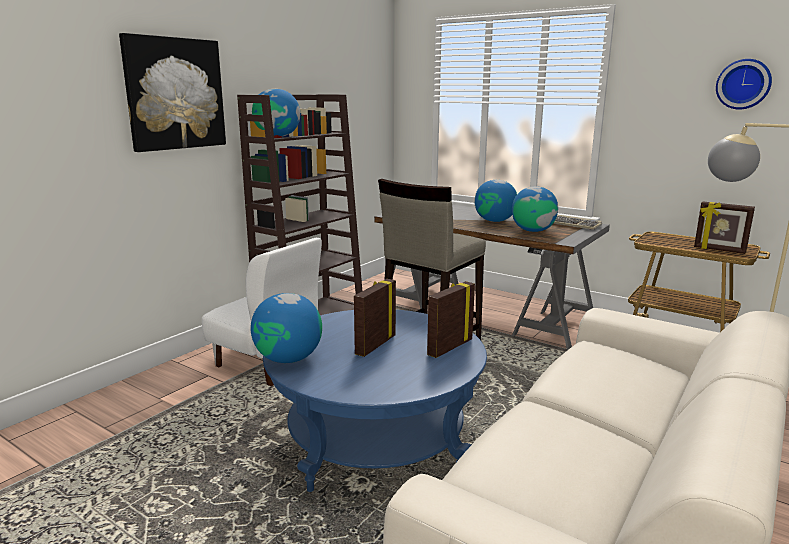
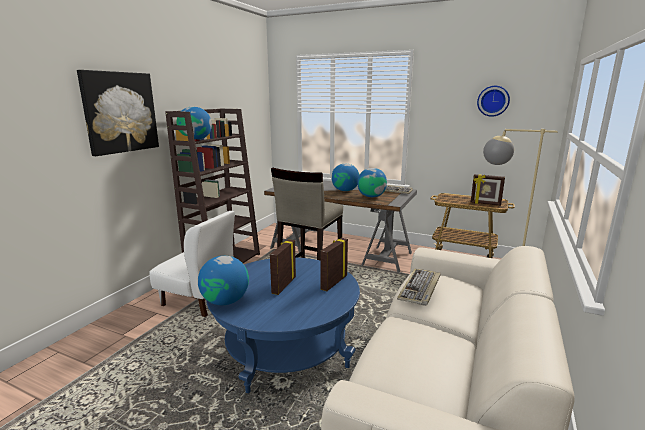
camera: 10 degrees left, 0 degrees up
(582, 366) = (420, 288): none -> keyboard

